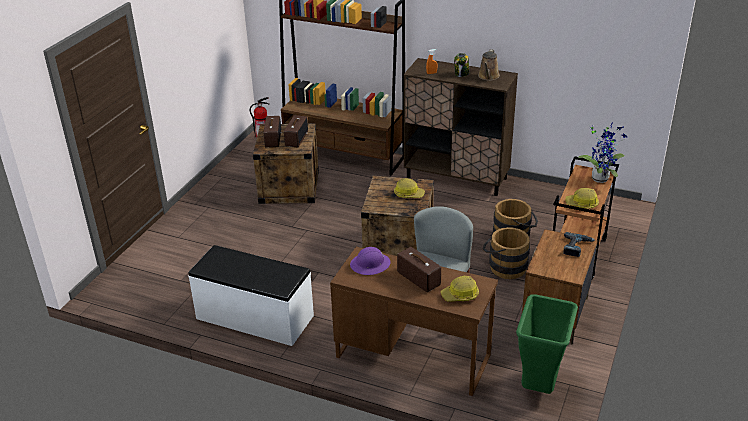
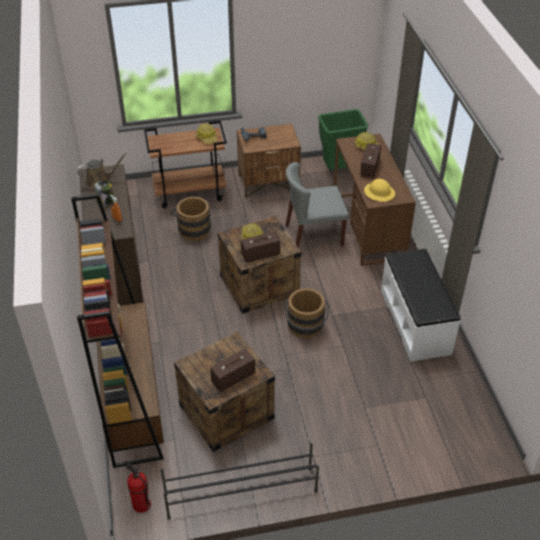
camera: 125 degrees left, 10 degrees up
(224, 171) = (240, 492): none -> black shoe rack
(296, 138) = (218, 358): radio -> radio (260, 254)
(370, 264) = (379, 192): purple hard hat -> yellow hard hat
(504, 267) = (235, 221): brown bucket -> brown bucket (305, 328)
(601, 178) = (162, 139): potted plant -> none

